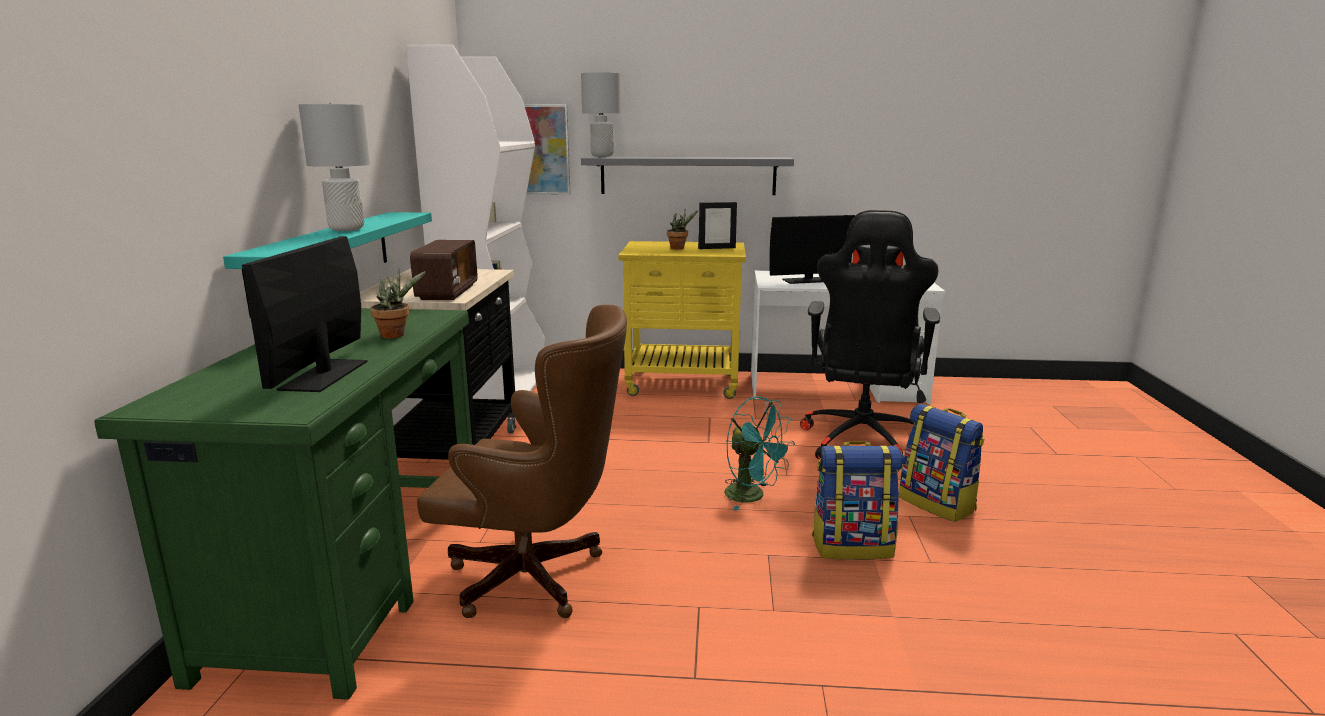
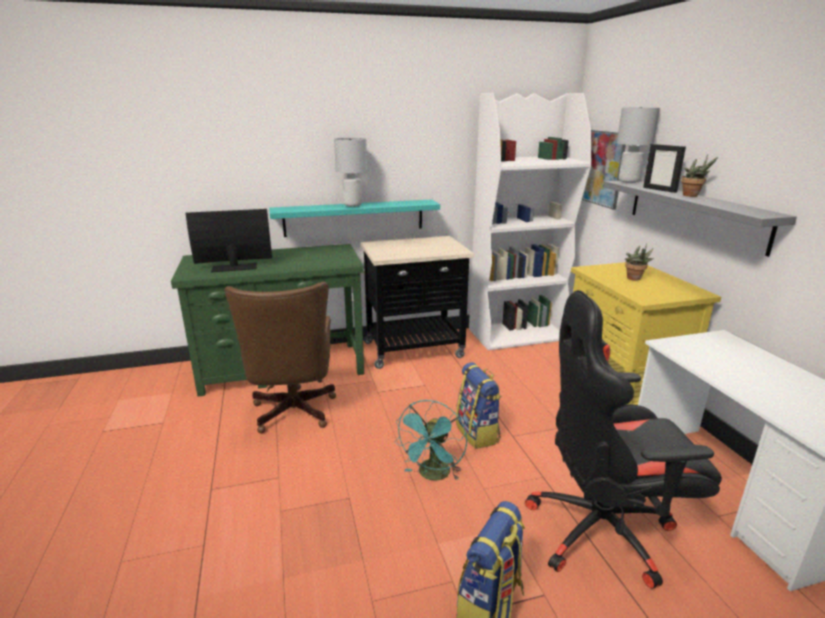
camera: 70 degrees right, 5 degrees up
(396, 335) = (302, 263): potted plant -> potted plant (692, 196)
(447, 292) = (395, 253): radio -> none
(717, 248) = (664, 290): picture frame -> picture frame (660, 189)
(808, 280) = (723, 360): monitor -> none
(852, 546) = (378, 544): backpack -> backpack (478, 433)

